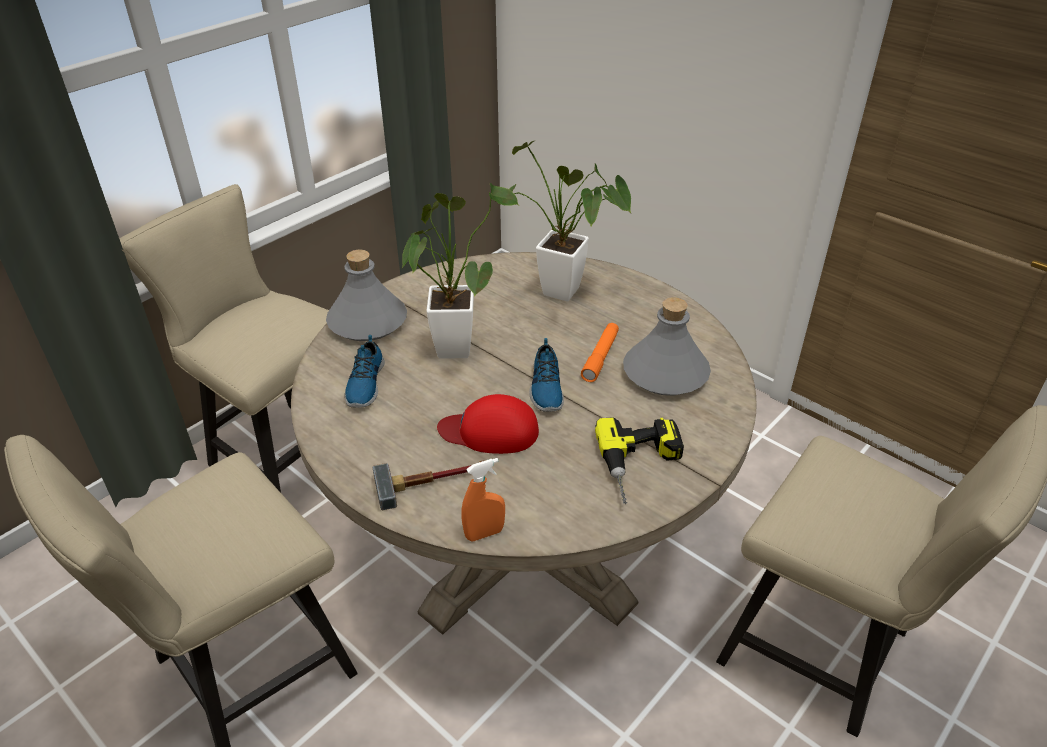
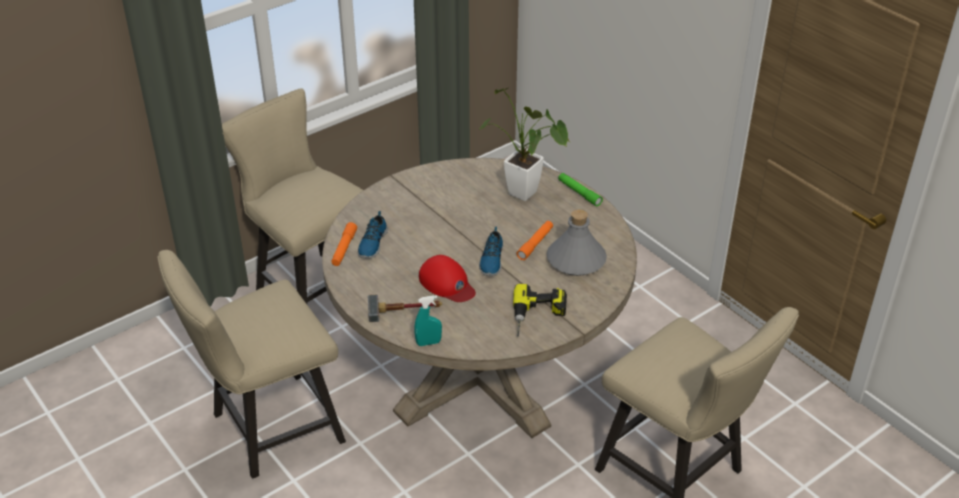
camera: 10 degrees right, 0 degrees up
(323, 396) = (344, 248): none -> orange flashlight
(368, 322) = (381, 200): grey bottle -> none
(455, 343) = (438, 222): potted plant -> none
(484, 533) = (428, 343): orange spray bottle -> turquoise spray bottle
(490, 431) = (447, 283): red cap -> red cap turned 150 degrees counterclockwise
(635, 283) = (579, 193): none -> green flashlight

